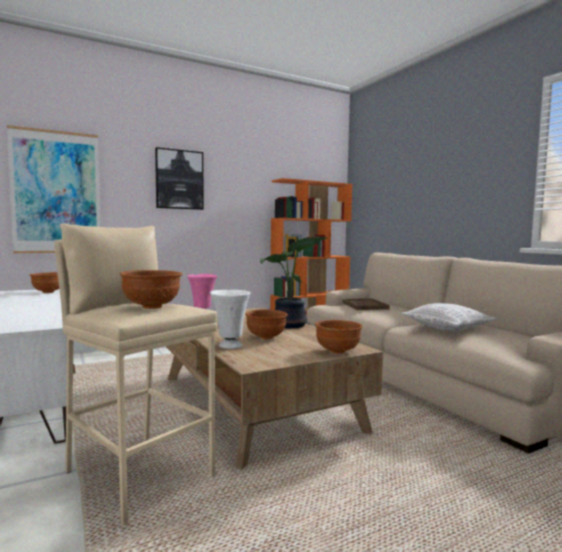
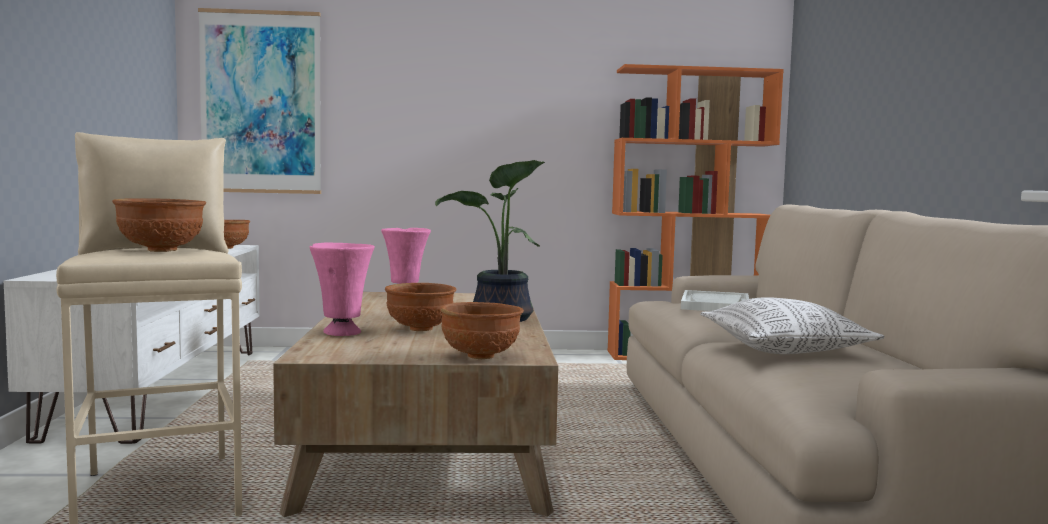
camera: 25 degrees right, 0 degrees up
(179, 179) = (447, 75): picture -> none
(230, 346) = (342, 332): white vase -> pink vase
(365, 306) = (715, 305): brown tray -> white tray

